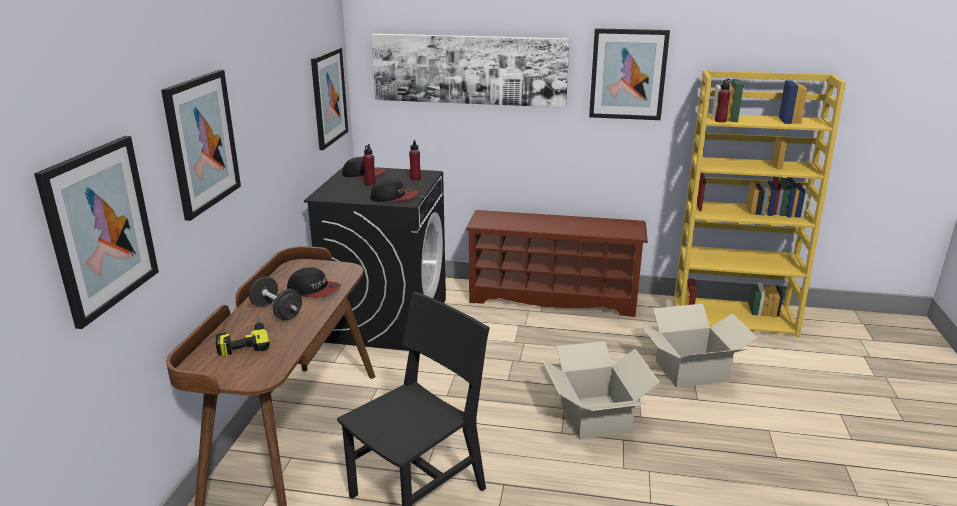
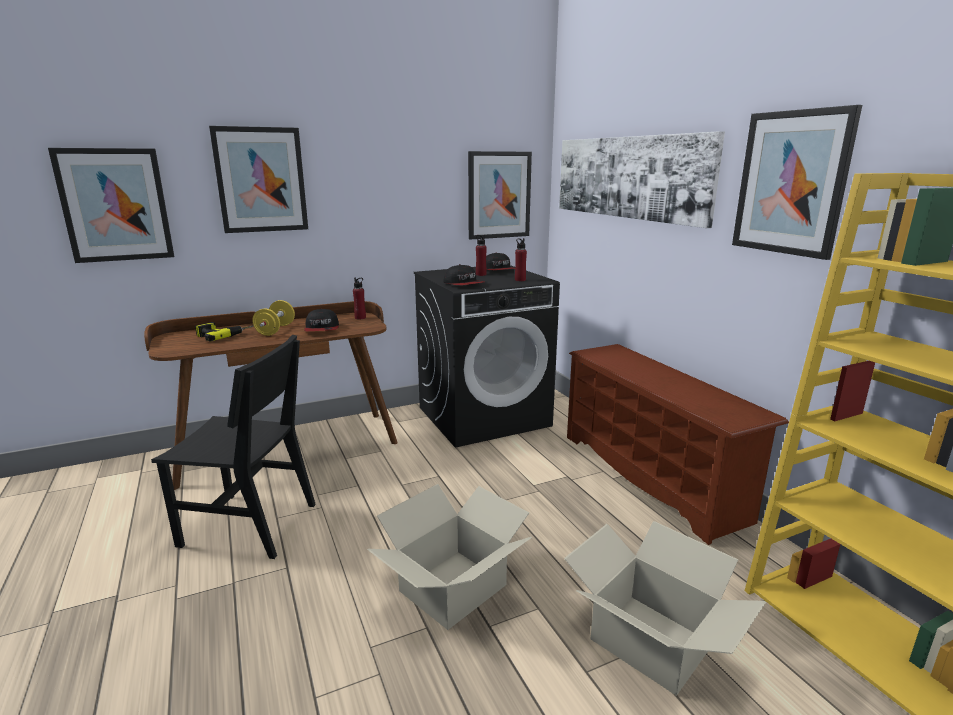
camera: 55 degrees right, 5 degrees down
(277, 312) = (275, 330): black dumbbell -> yellow dumbbell
(720, 121) = (880, 260): red bottle -> red bottle (360, 318)

